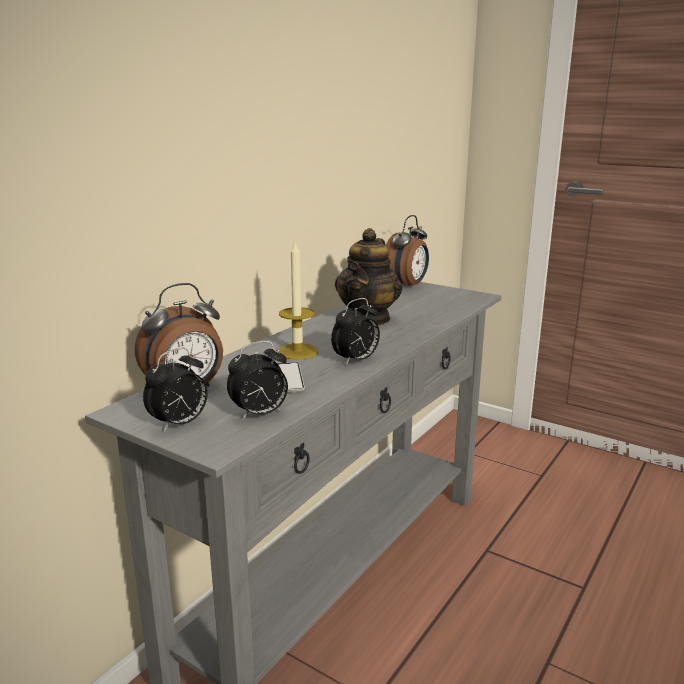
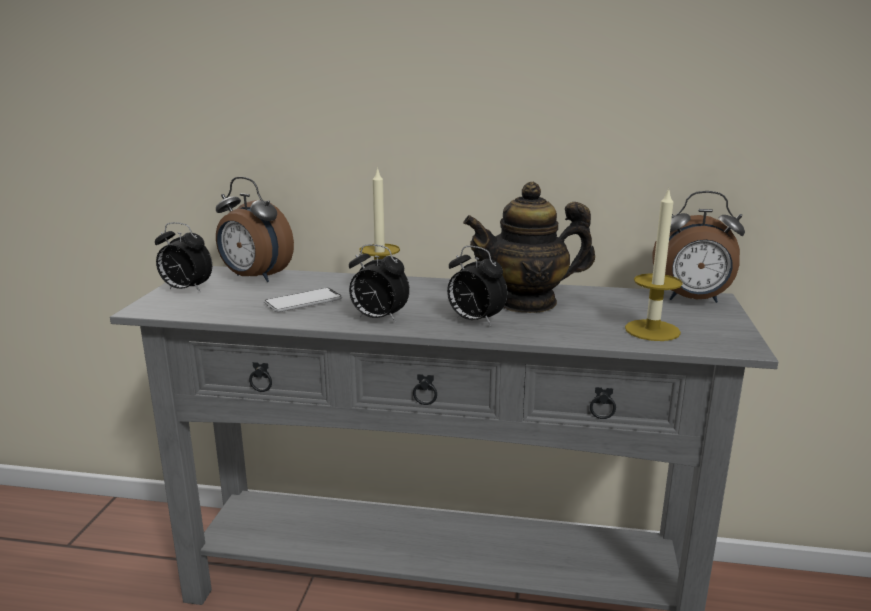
camera: 65 degrees right, 0 degrees up
(260, 414) = (215, 308): alarm clock -> alarm clock (474, 321)
(444, 304) = (652, 330): none -> candle

